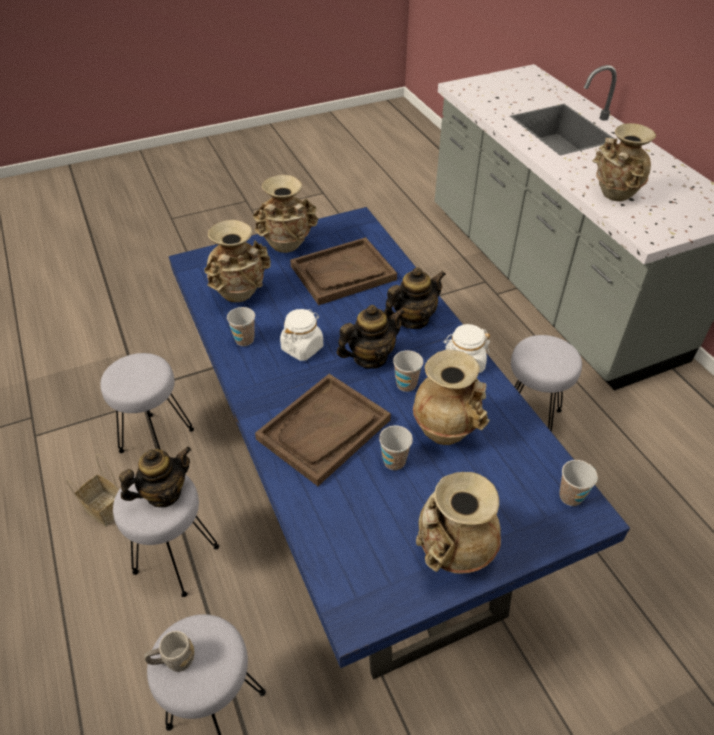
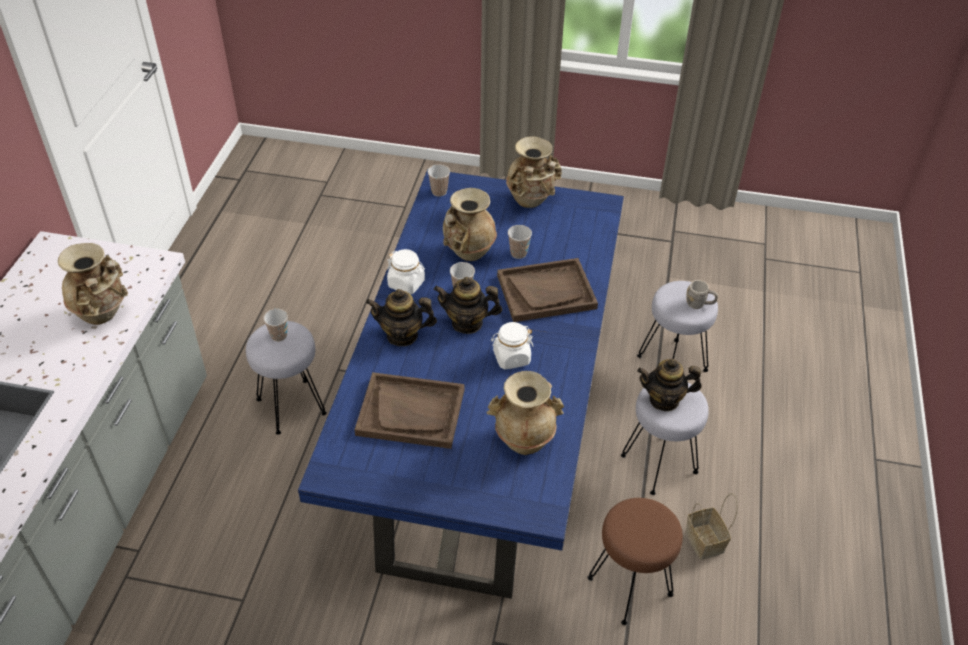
camera: 145 degrees left, 0 degrees up
(156, 439) = (630, 587): grey stool -> brown stool
(244, 340) = (552, 390): cup -> cup (279, 336)
(287, 247) = (432, 477): beige vase -> none

